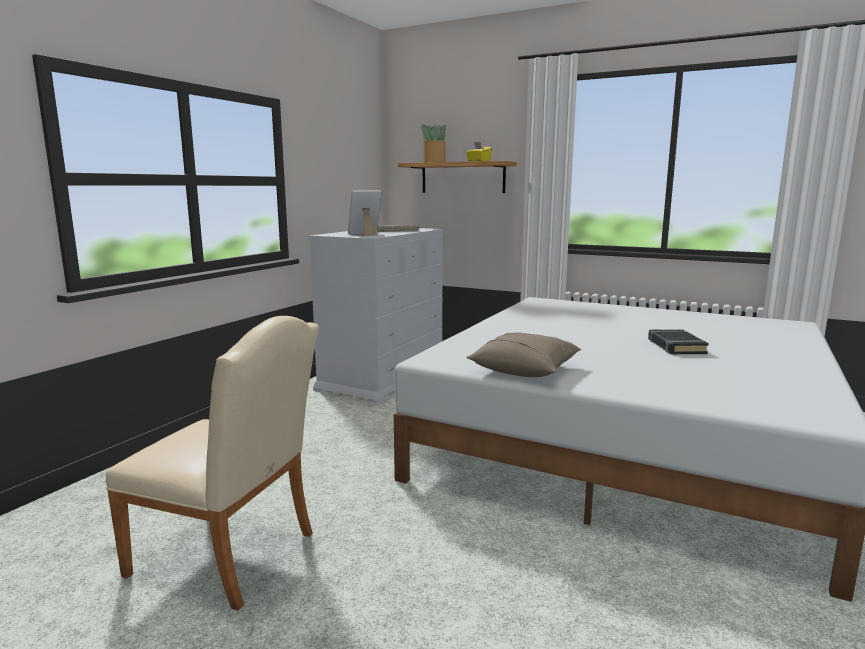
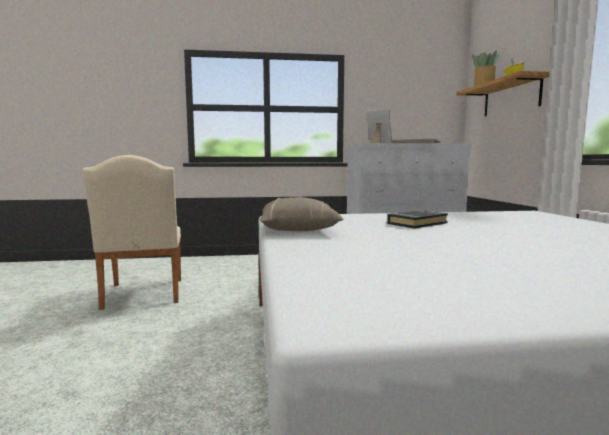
camera: 55 degrees right, 5 degrees down
(675, 346) = (502, 250): black book -> black book (417, 223)

